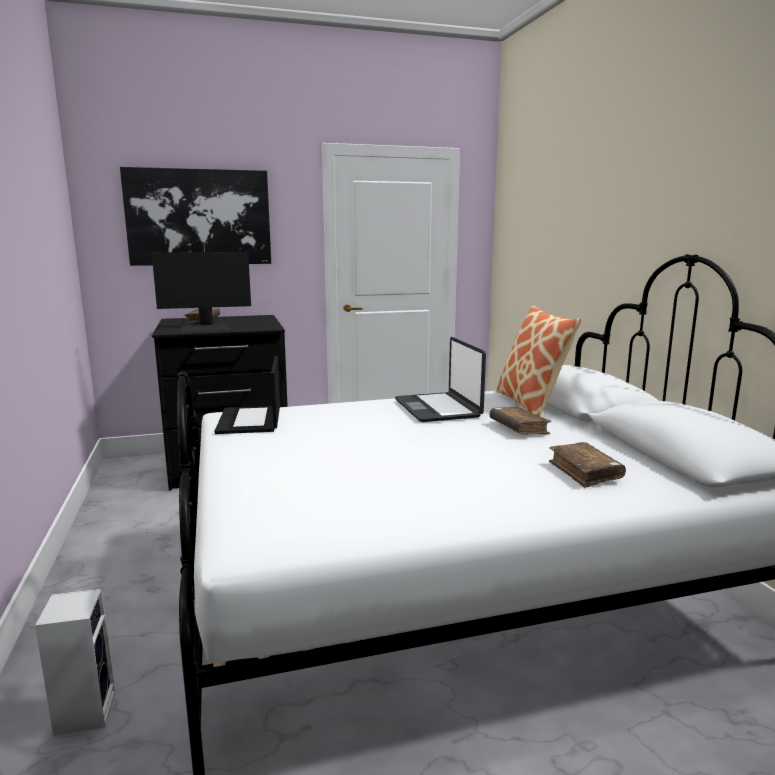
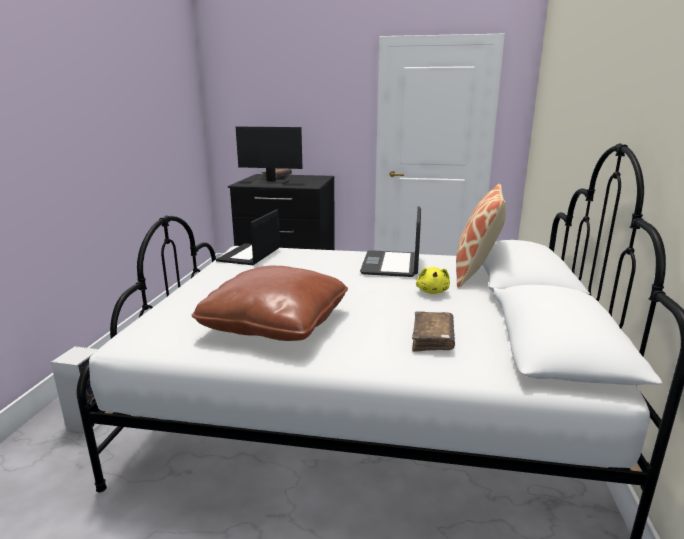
camera: 25 degrees right, 5 degrees up
(199, 217) = (283, 99): picture -> none
(403, 490) = (275, 323): none -> brown pillow
(518, 428) = (432, 291): brown book -> yellow plush toy

